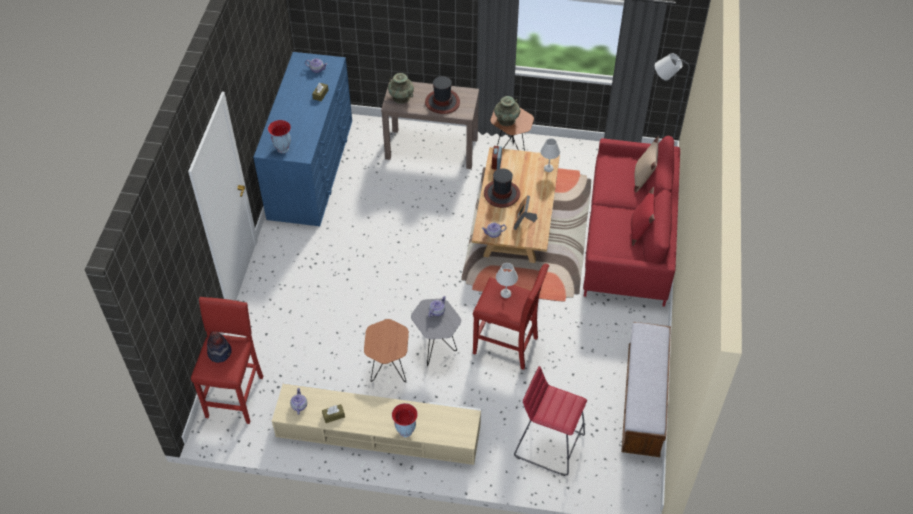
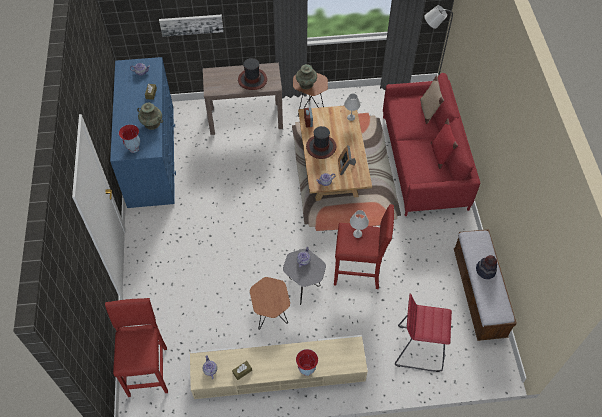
camera: 15 degrees left, 5 degrees up
(220, 352) = (132, 344): hat -> hat (485, 270)
(384, 25) = (191, 24): none -> picture
(401, 97) = (217, 82): turquoise vase -> turquoise vase (152, 123)

